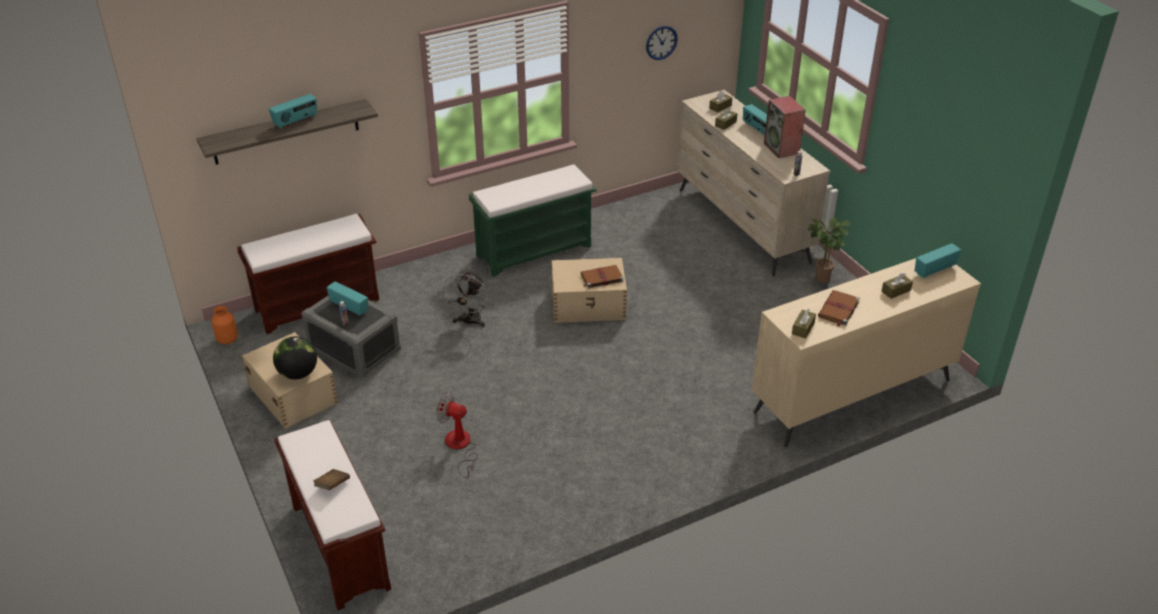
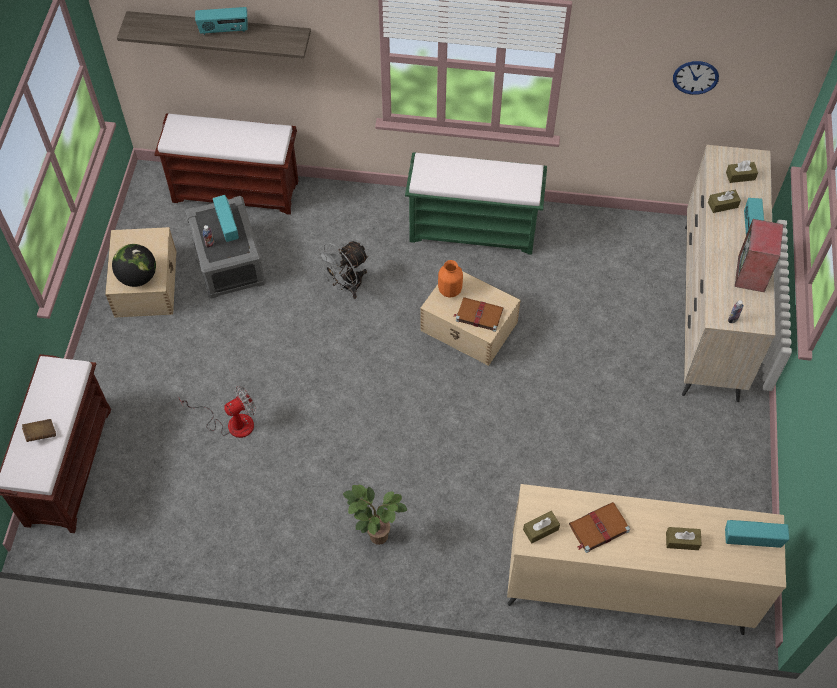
camera: 35 degrees right, 20 degrees up
(228, 340) = (138, 191): orange vase -> orange vase (450, 290)
(460, 447) = (231, 423): fan -> fan turned 90 degrees clockwise
(821, 280) = (729, 430): potted plant -> potted plant (375, 537)

